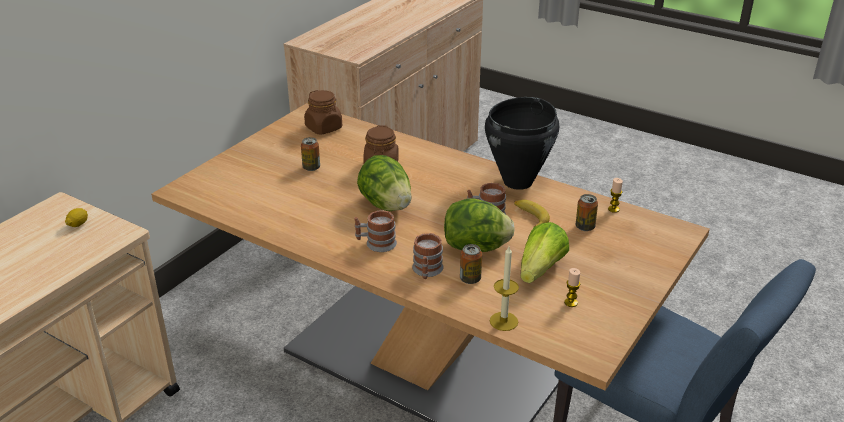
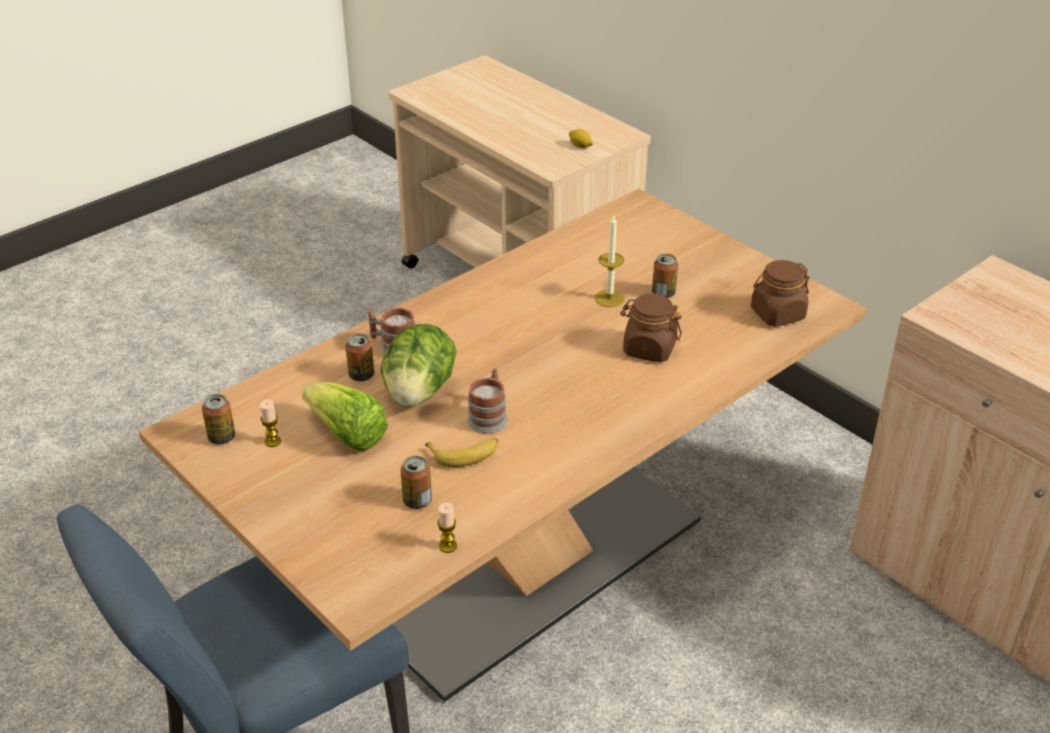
camera: 105 degrees right, 5 degrees up
(376, 243) = (466, 320): mug -> none
(386, 205) = (548, 339): lettuce -> none
(503, 321) = (275, 383): candle -> candle (609, 298)
(518, 182) = (562, 467): black cooking pot -> none
(583, 330) = (221, 437): none -> can

